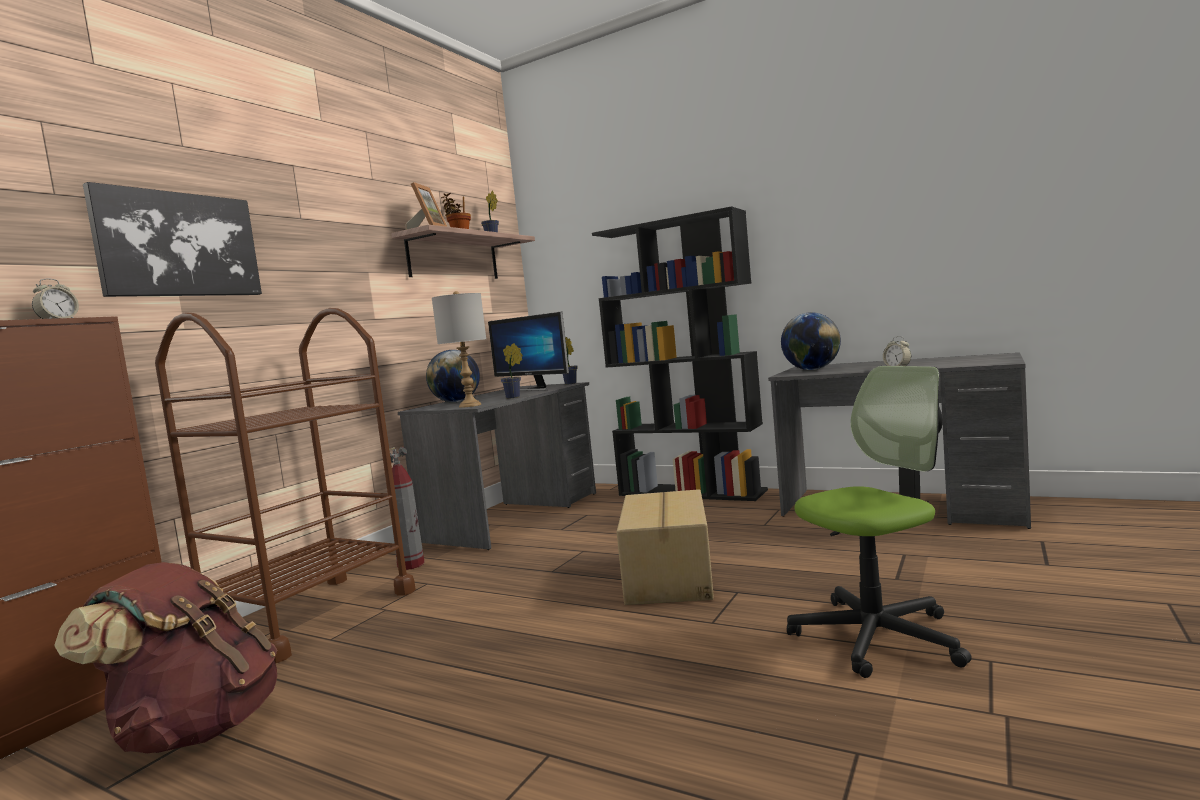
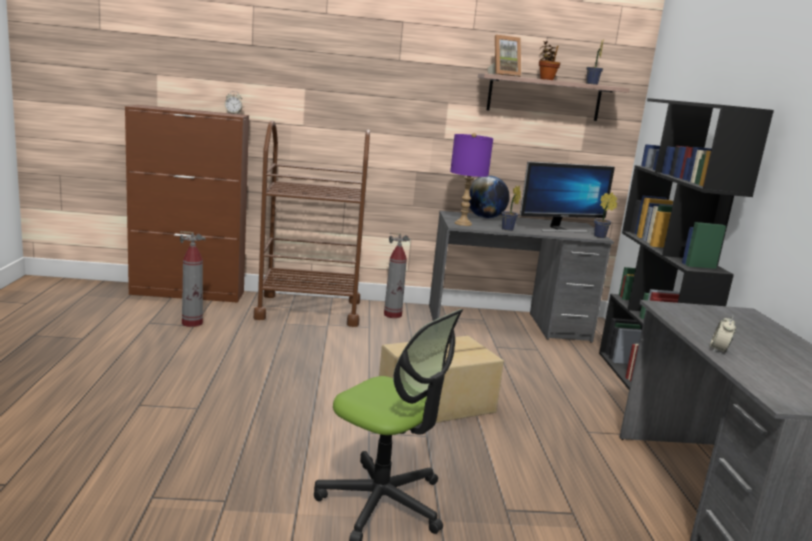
camera: 55 degrees right, 10 degrees up
(178, 245) = (308, 75): picture -> none
(195, 730) = (192, 323): brown backpack -> fire extinguisher
(470, 405) = (462, 223): grey table lamp -> purple table lamp
(533, 389) = (560, 229): monitor -> monitor turned 120 degrees counterclockwise
(812, 369) = (709, 315): globe -> none

